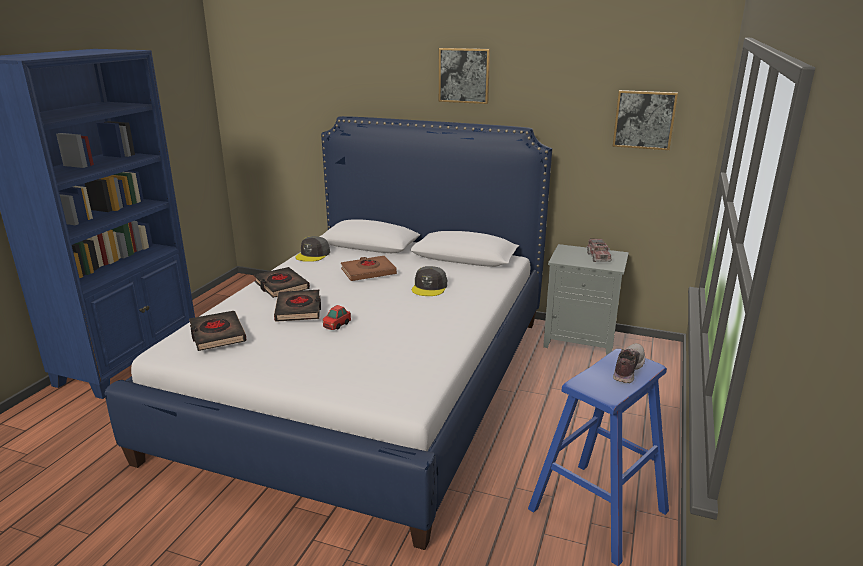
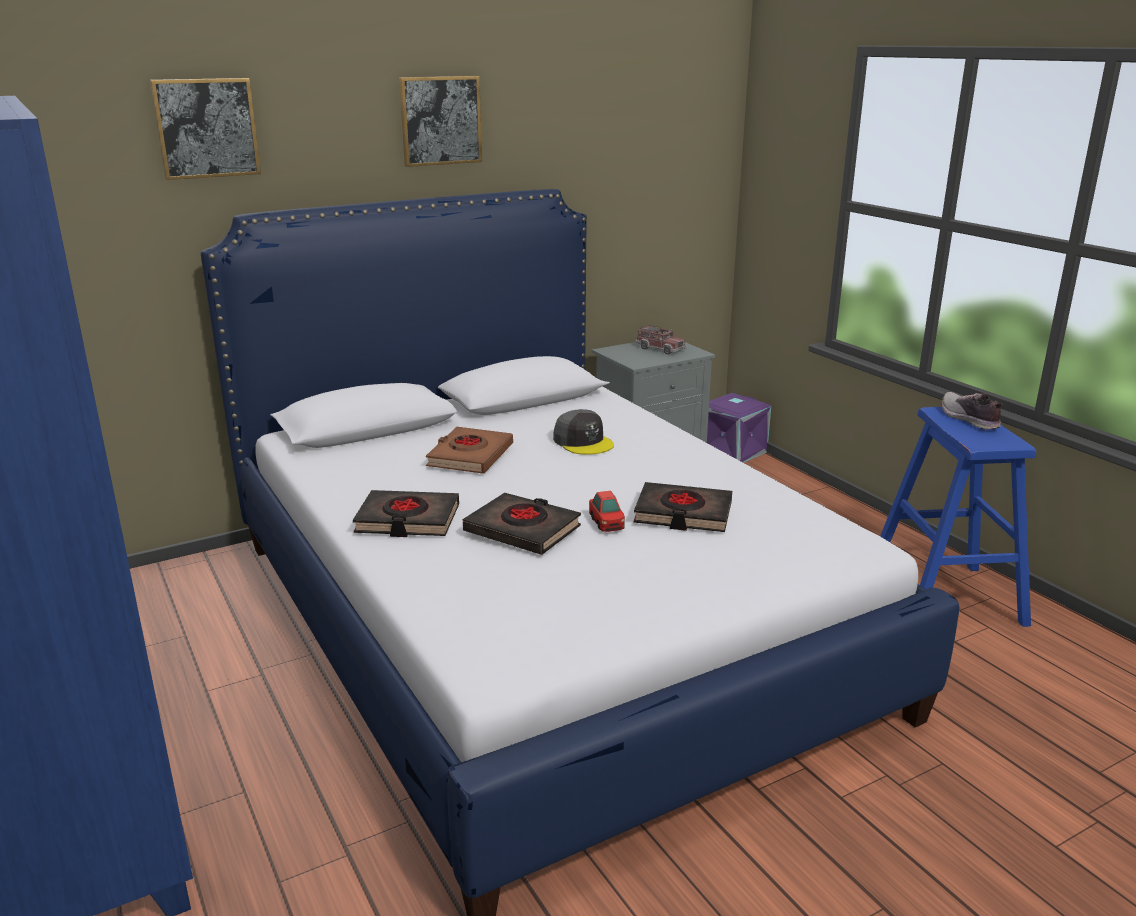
camera: 50 degrees left, 0 degrees up
(217, 335) = (514, 609): black book -> black book (683, 514)
(313, 255) = (330, 468): grey cap -> none
(644, 120) = (670, 160): picture -> picture (206, 128)
(658, 356) = (733, 452): none -> purple storage box

